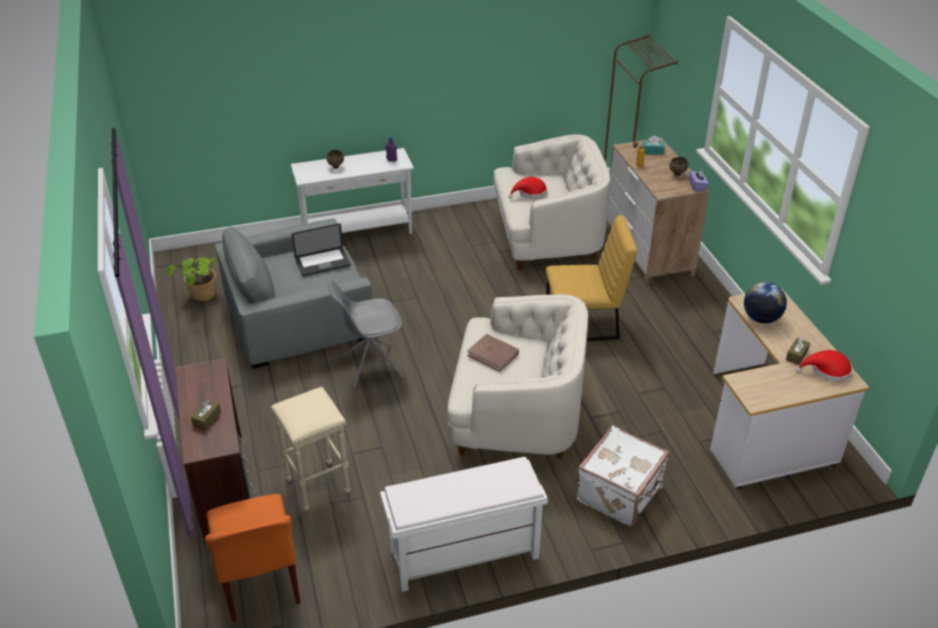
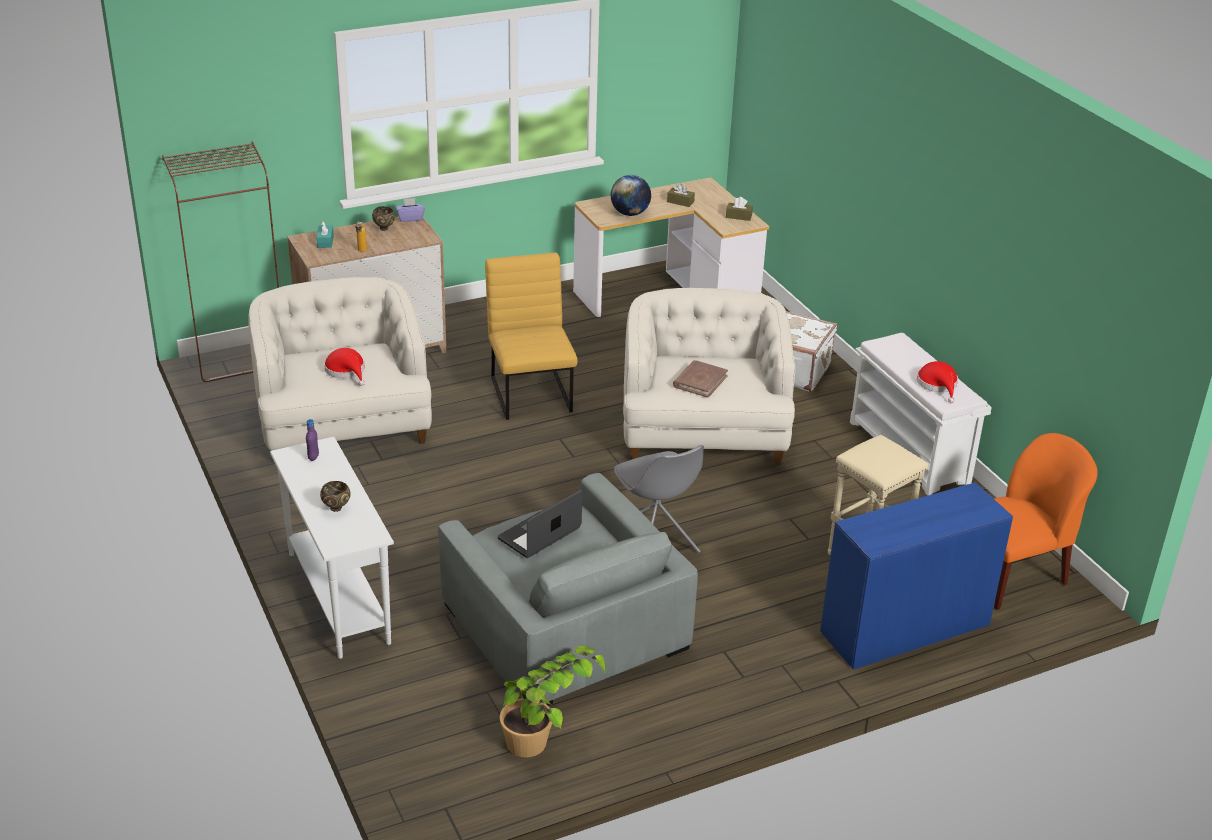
camera: 100 degrees left, 5 degrees down
(207, 419) = (941, 513): brown tissue box -> brown tissue box (738, 216)
(225, 487) = (903, 627): brown desk -> blue desk
(323, 263) = (539, 534): laptop -> laptop turned 105 degrees counterclockwise
(827, 370) = (696, 191): red hat -> red hat (938, 385)

